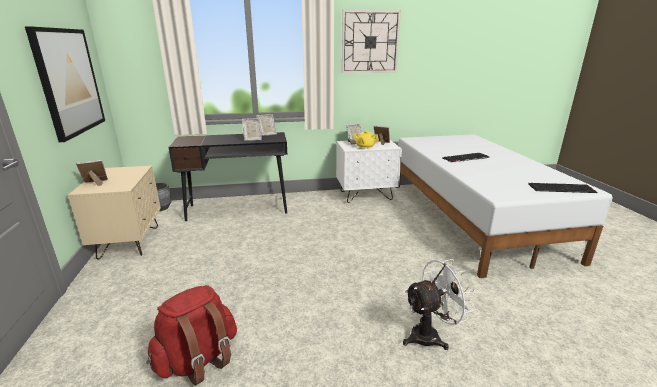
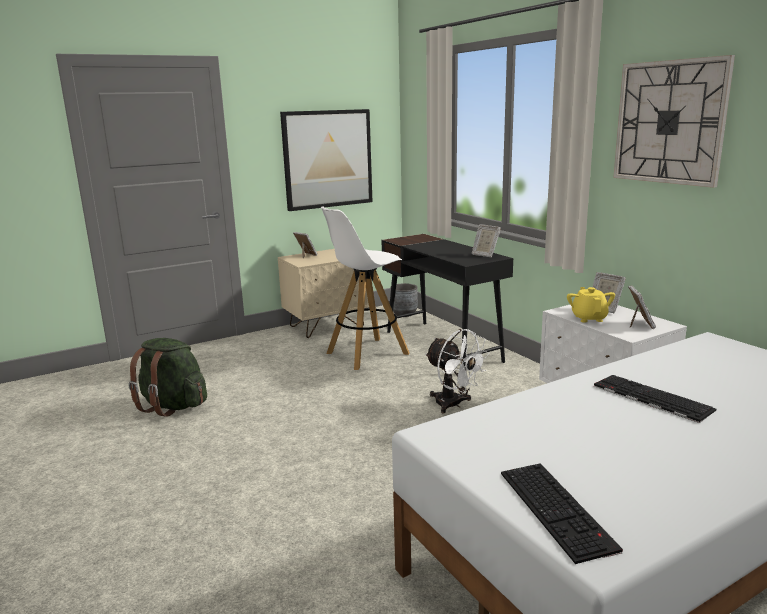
camera: 70 degrees right, 5 degrees down
(198, 360) = (172, 406): red backpack -> green backpack
(213, 236) = (366, 353): none -> white stool
(252, 139) = (450, 254): picture frame -> none
(431, 335) = (231, 527): white fan -> white fan (453, 405)

